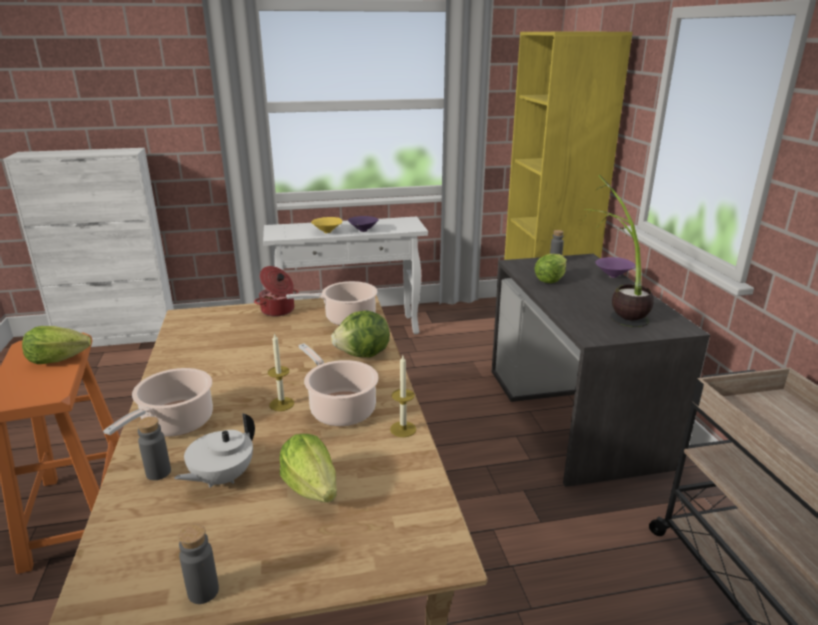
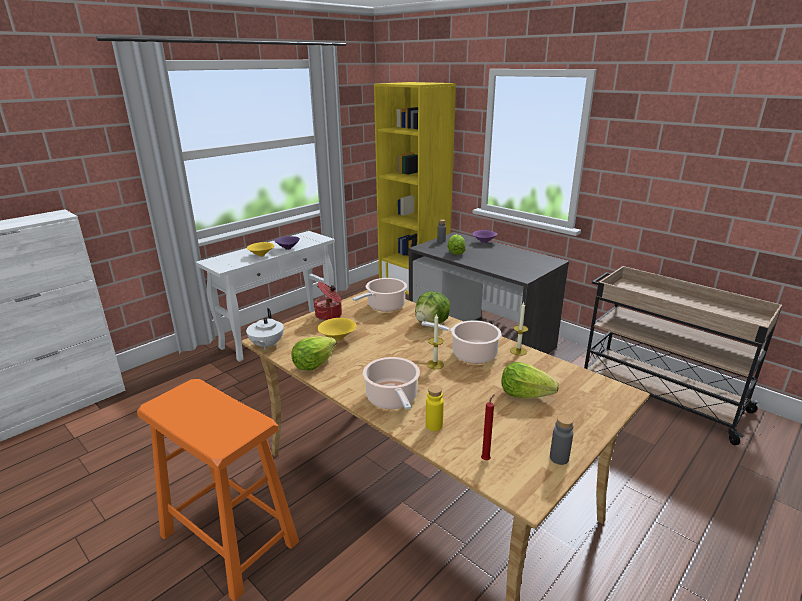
camera: 35 degrees left, 0 degrees up
(57, 359) = (210, 403): lettuce -> lettuce (313, 364)
(134, 541) = (486, 459): none -> red candle
(158, 472) = (434, 425): grey bottle -> yellow bottle
(221, 478) = (473, 411): white teapot -> white teapot (266, 345)
(243, 338) = (338, 339): none -> yellow bowl
(615, 309) = (512, 260): potted plant -> none

